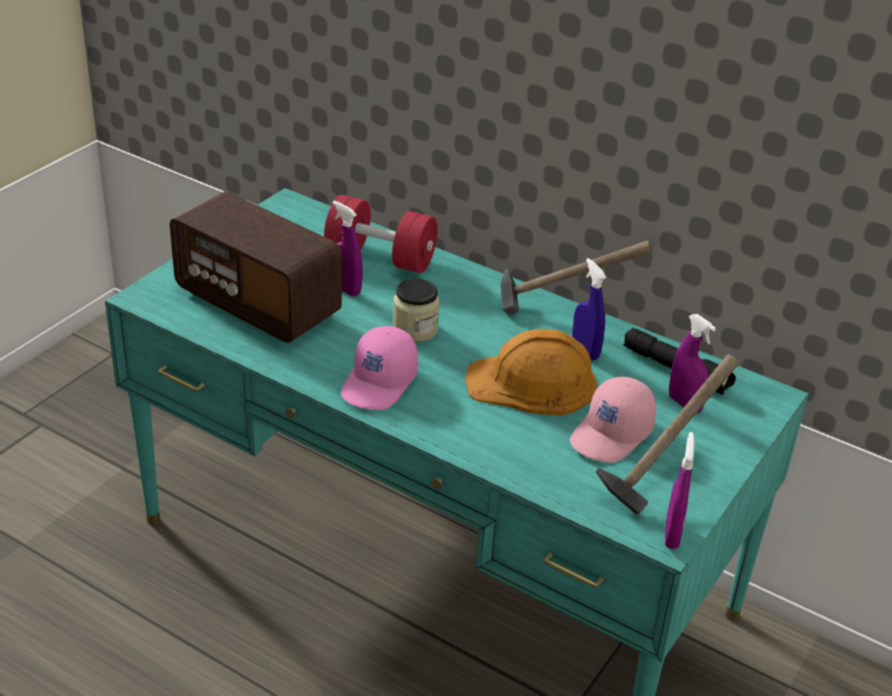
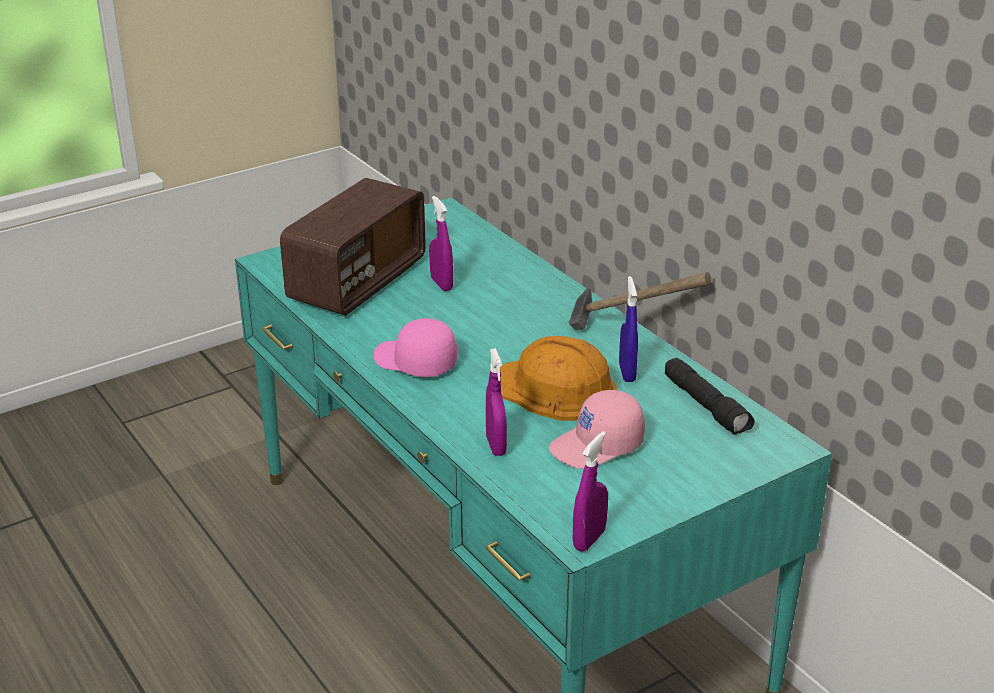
camera: 25 degrees right, 5 degrees down
(258, 303) = (357, 282): radio -> radio turned 120 degrees counterclockwise
(380, 257) = (493, 265): red dumbbell -> none
(380, 383) = (414, 362): pink cap -> pink cap turned 75 degrees clockwise
(415, 330) = (479, 326): jar -> none
(659, 475) = (617, 488): hammer -> none
(684, 404) = (691, 436): purple spray bottle -> purple spray bottle (496, 446)

